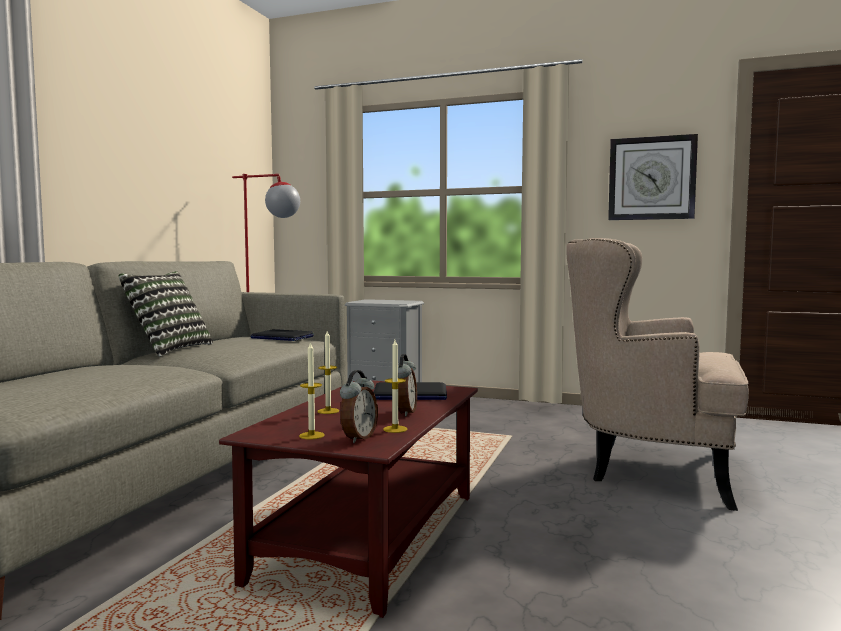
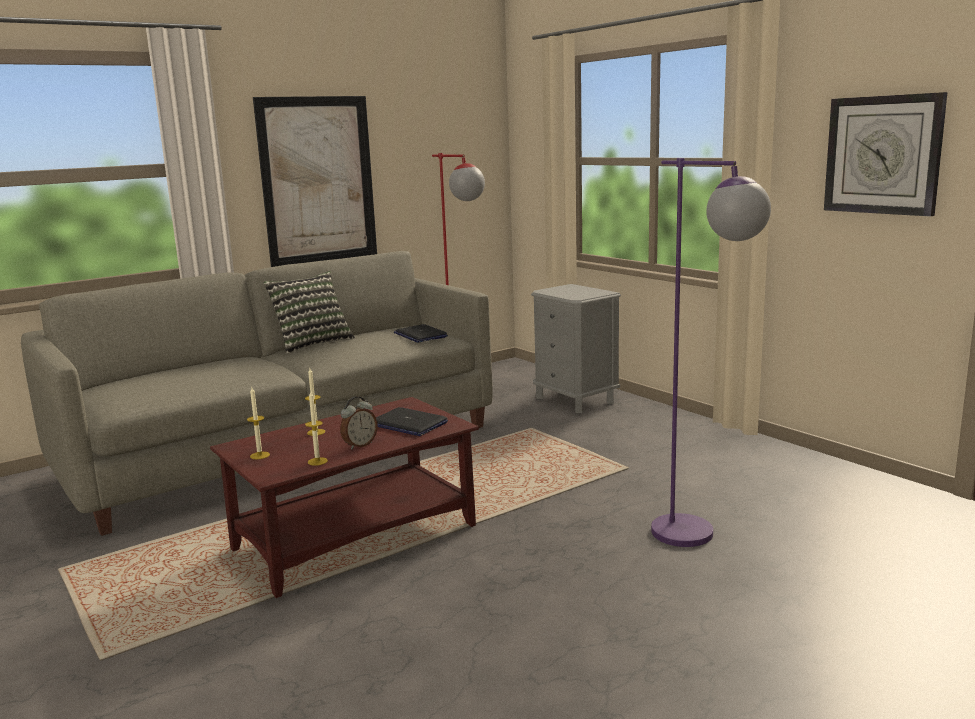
camera: 35 degrees right, 10 degrees up
(127, 184) = (318, 180): none -> picture
(358, 438) = (279, 465): alarm clock -> none
(650, 469) = (699, 540): beige armchair -> purple floor lamp

